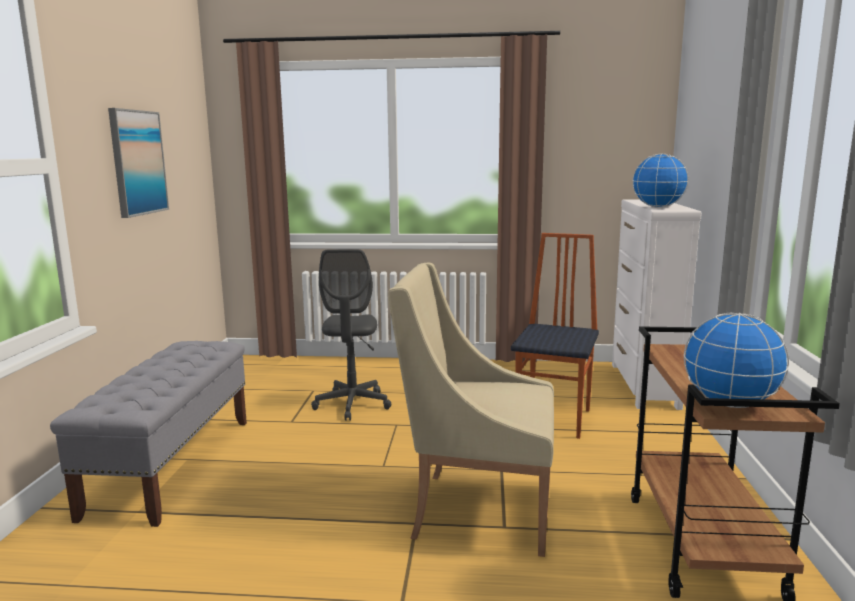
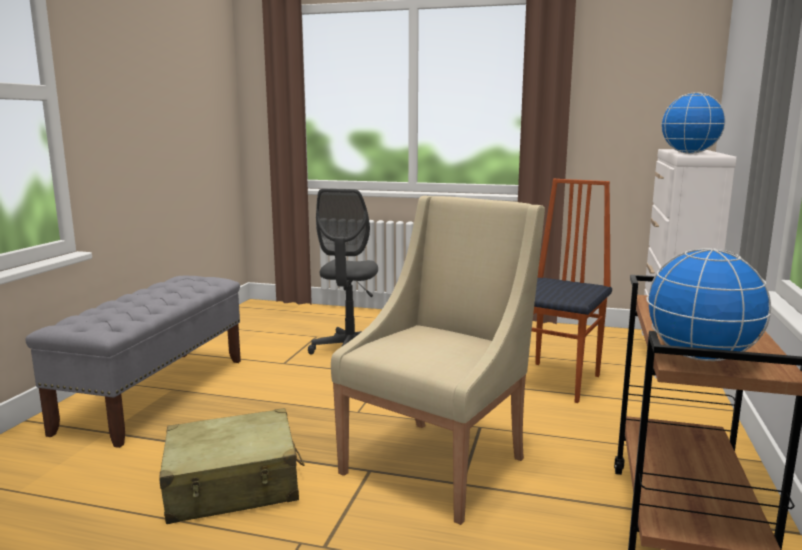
camera: 10 degrees right, 0 degrees up
(137, 162) = (150, 99): picture -> none
(291, 552) = (233, 485): none -> beige suitcase
(477, 510) = (438, 464): beige armchair -> beige armchair turned 105 degrees clockwise

